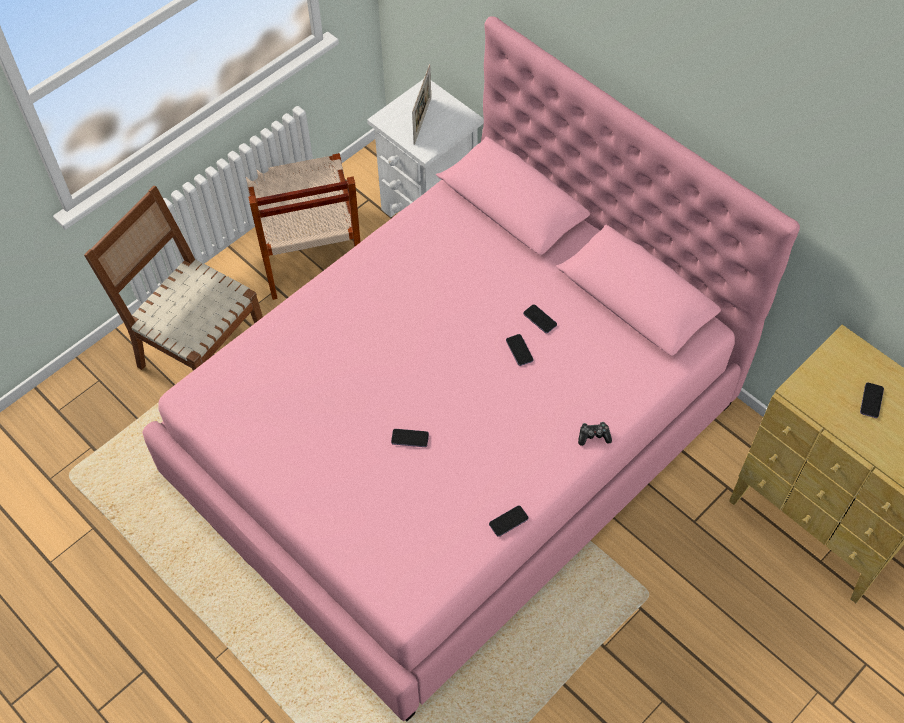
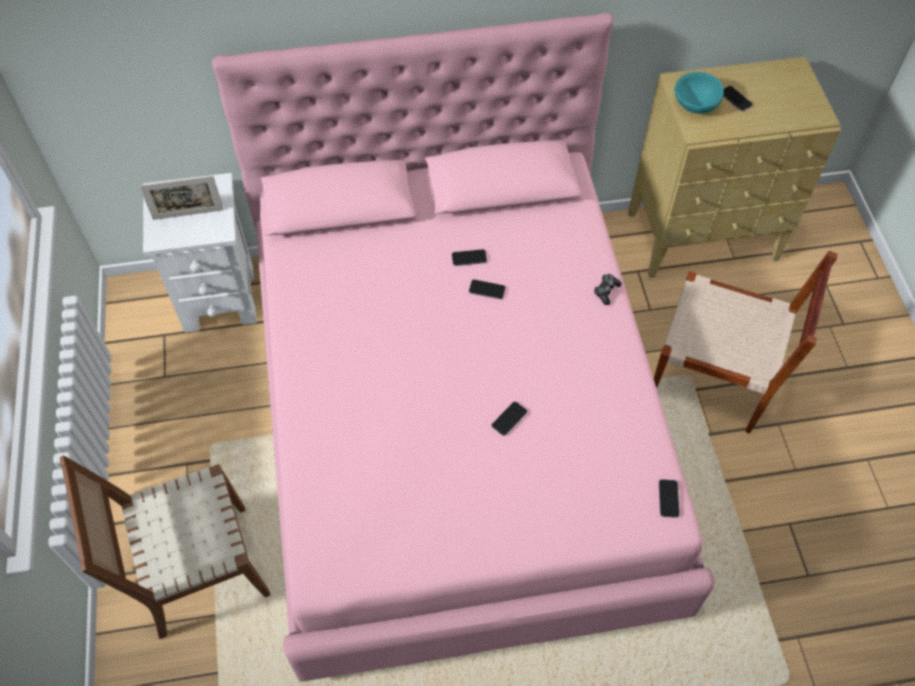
camera: 55 degrees left, 0 degrees up
(310, 256) = (178, 416): chair -> chair (714, 378)
(422, 121) = (188, 214): picture frame -> picture frame turned 120 degrees clockwise
(508, 521) = (641, 396): phone -> phone (668, 499)
(831, 371) = (694, 104): none -> turquoise bowl

